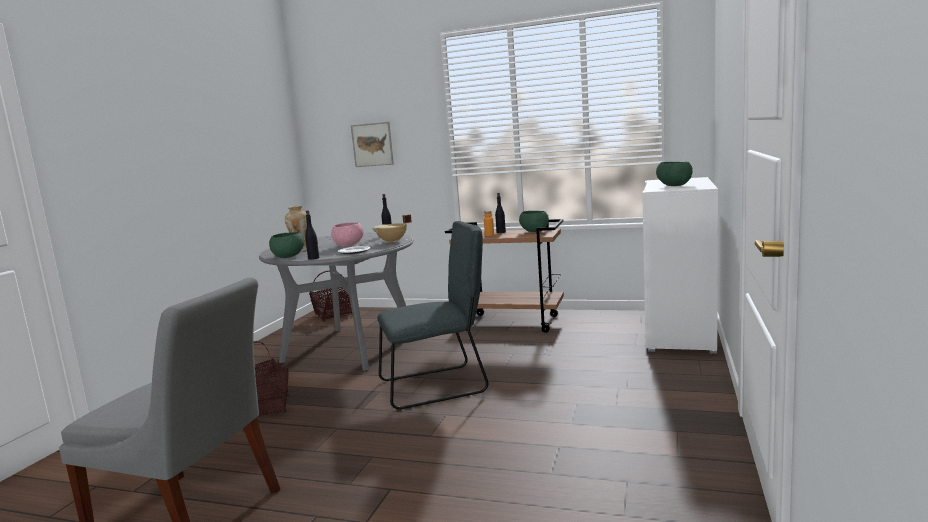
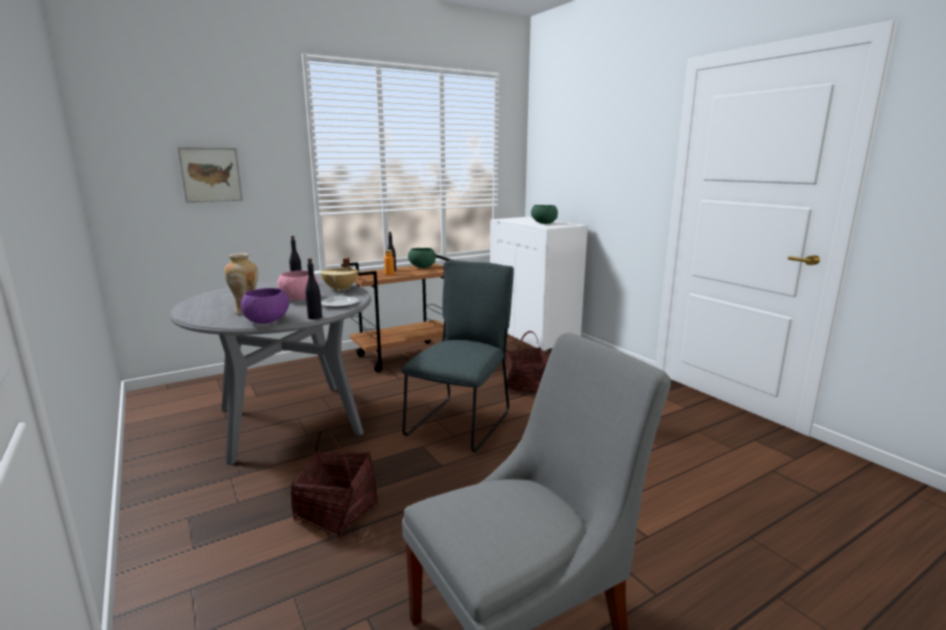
camera: 50 degrees left, 5 degrees up
(289, 257) = (267, 321): green bowl -> purple bowl
(334, 315) = (177, 396): basket -> basket (526, 386)

